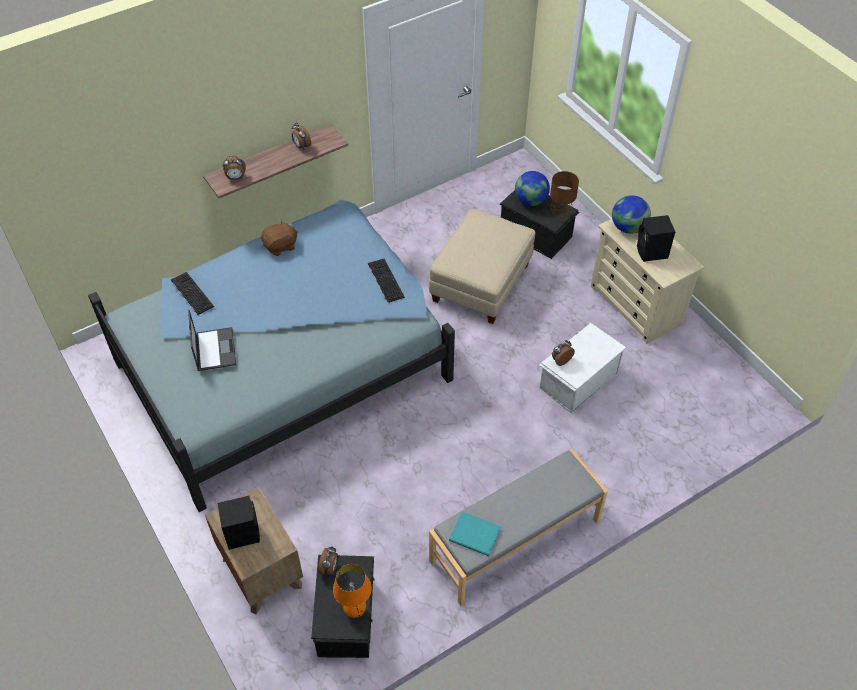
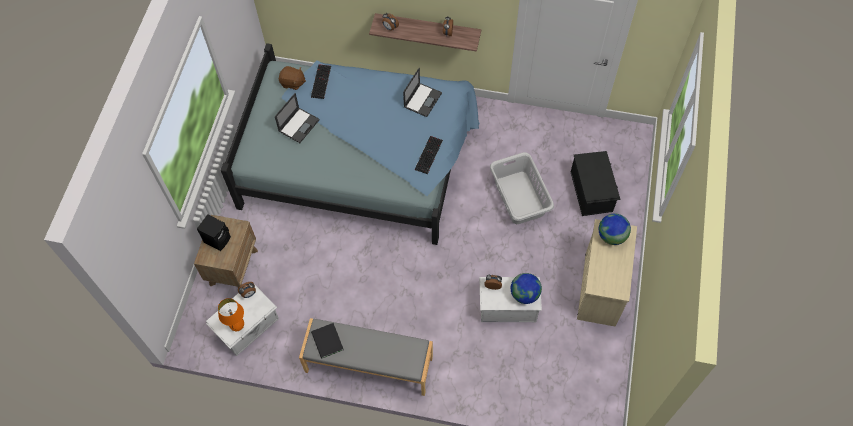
camera: 45 degrees right, 10 degrees up
(280, 246) = (395, 87): brown plush toy -> brown plush toy (293, 83)
(322, 238) = (423, 99): none -> laptop
(347, 616) = (248, 326): black storage box -> white storage box
(475, 536) = (327, 342): turquoise book -> black book
(480, 283) = (519, 197): beige ottoman -> grey laundry basket
(530, 201) = (594, 168): globe -> globe (524, 294)
(560, 215) = (602, 192): brown table lamp -> none
(652, 252) = (606, 264): black speaker -> none

